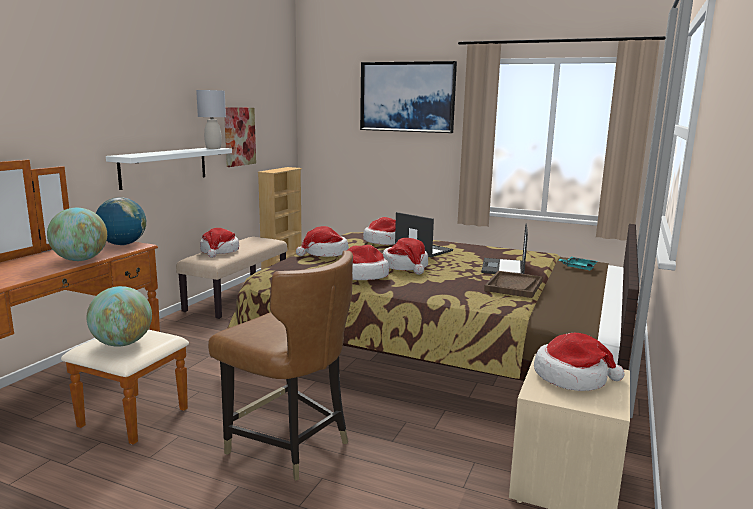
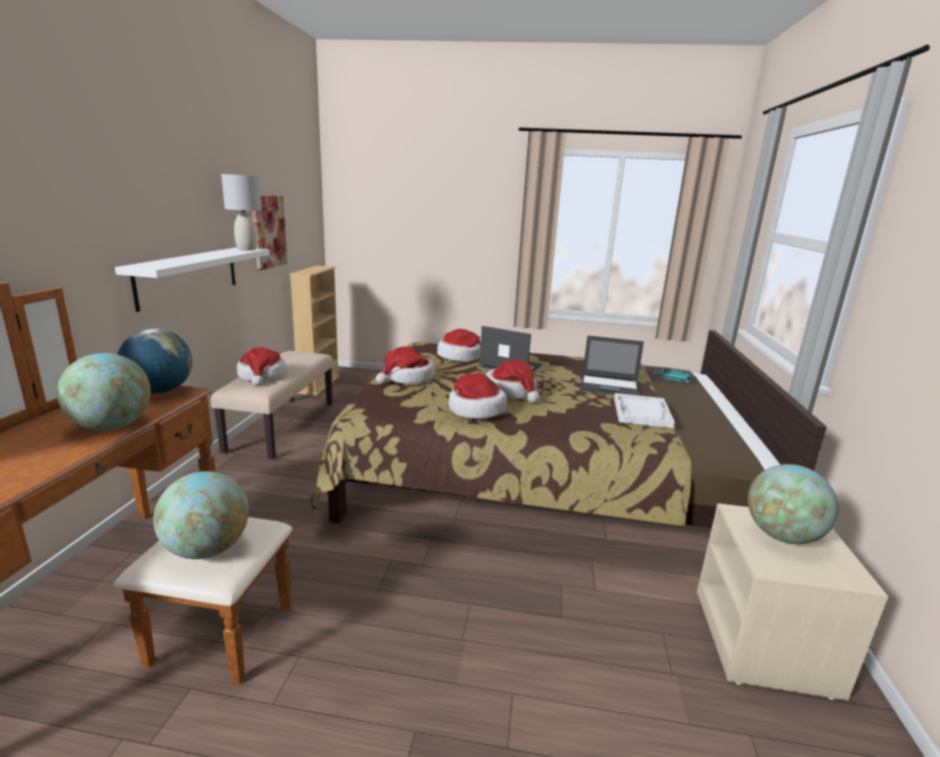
camera: 15 degrees left, 5 degrees up
(289, 445) = (448, 646): brown chair -> none
(407, 97) = (456, 187): picture -> none
(503, 268) = (610, 386): laptop -> laptop turned 75 degrees counterclockwise
(514, 286) = (642, 412): brown tray -> white tray
(572, 377) = (781, 536): hat -> globe

